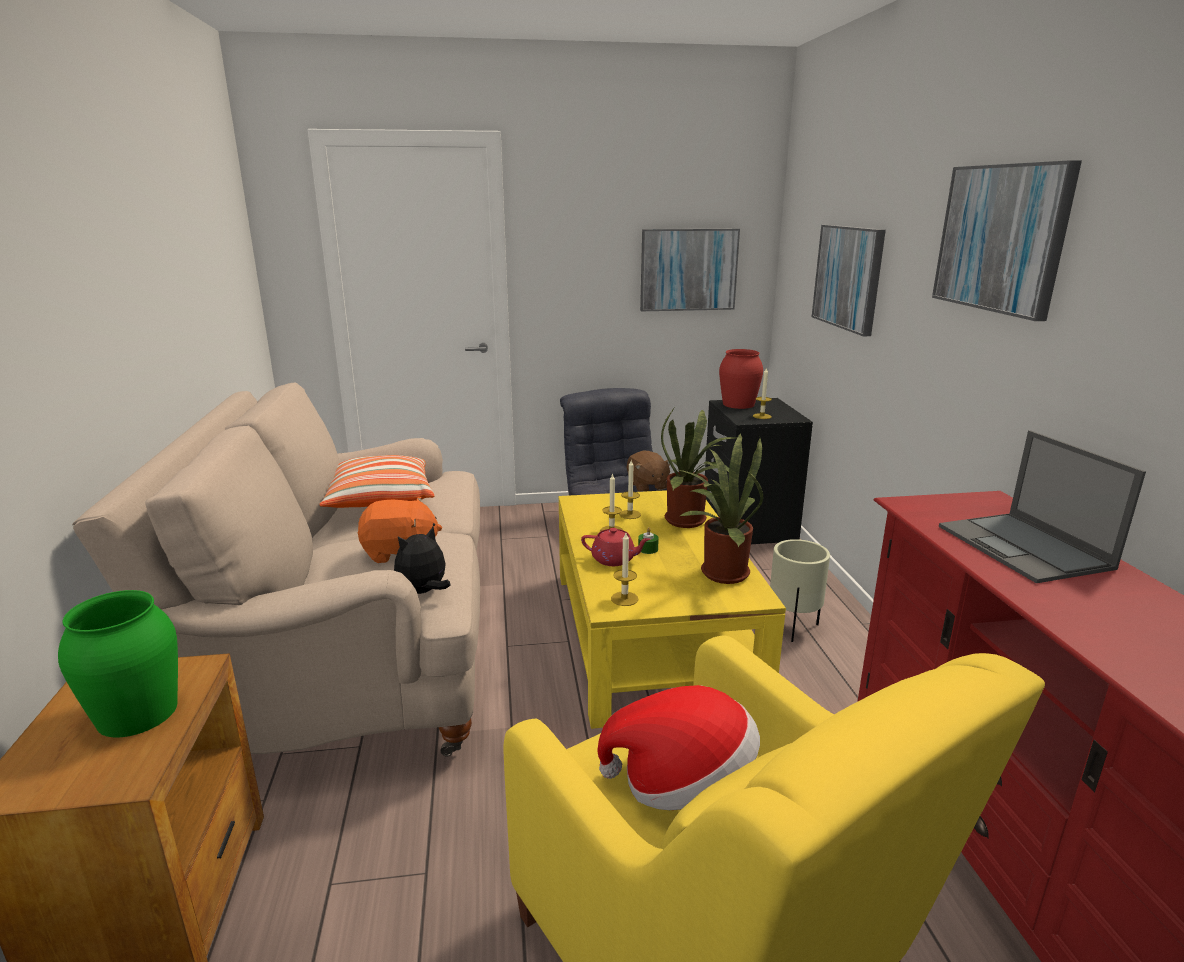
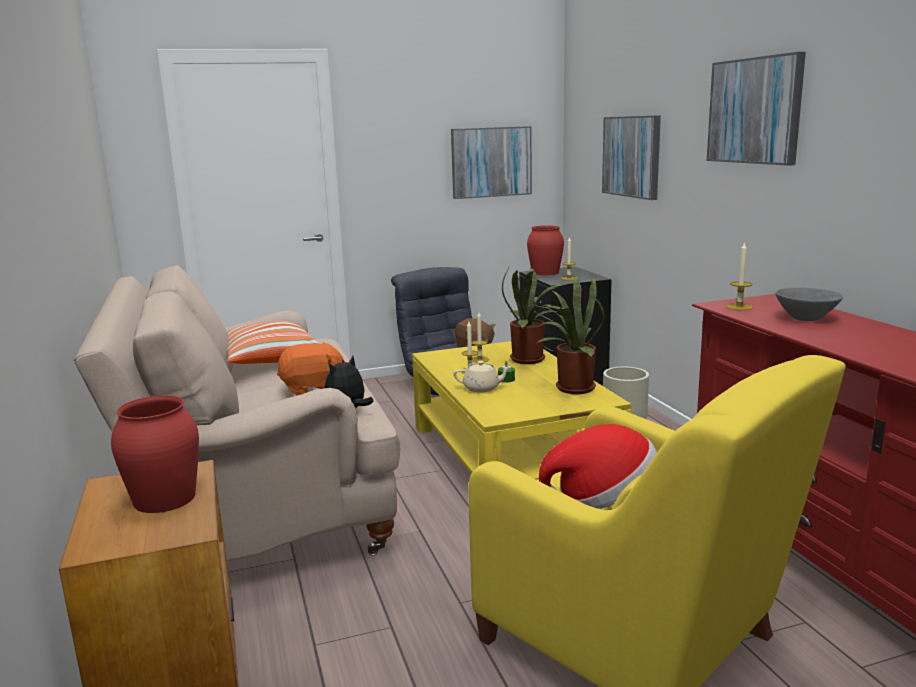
camera: 10 degrees left, 5 degrees down
(138, 712) = (165, 498): green vase -> red vase
(614, 560) = (482, 388): red teapot -> beige teapot
(624, 599) = (503, 410): candle -> candle (739, 307)
(1025, 548) = (806, 318): laptop -> grey bowl

